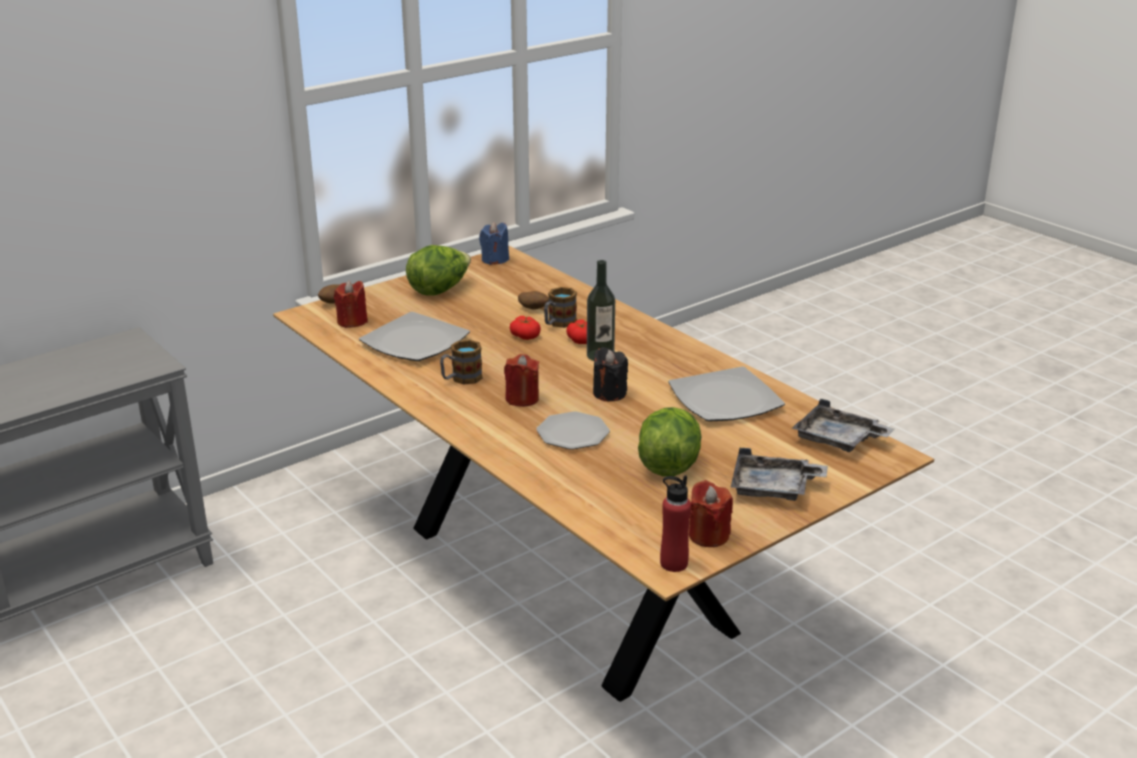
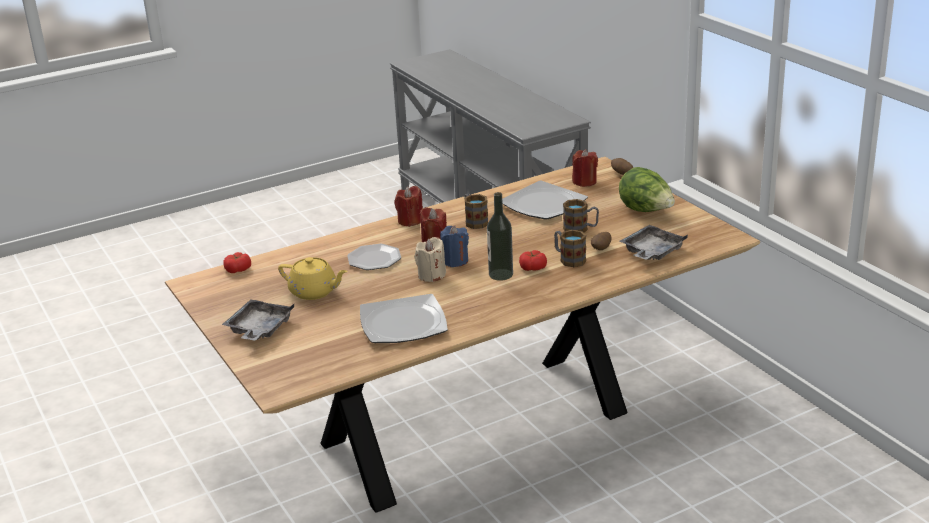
camera: 100 degrees right, 0 degrees up
(484, 320) = (580, 229): none -> mug
(495, 260) = (719, 233): blue candle -> blue candle (455, 261)
(525, 336) = (546, 245): tomato -> tomato (238, 269)
(609, 393) = (431, 275): black candle -> beige candle
(669, 464) = (314, 292): lettuce -> yellow teapot
(673, 563) = (195, 285): red bottle -> none
(708, 535) = (217, 299): red candle -> red candle (410, 221)
(838, 440) = (314, 367): grey tray -> grey tray (651, 252)

